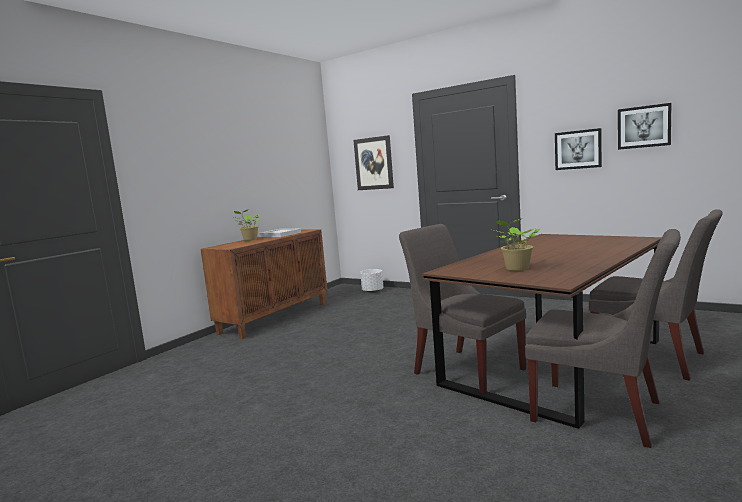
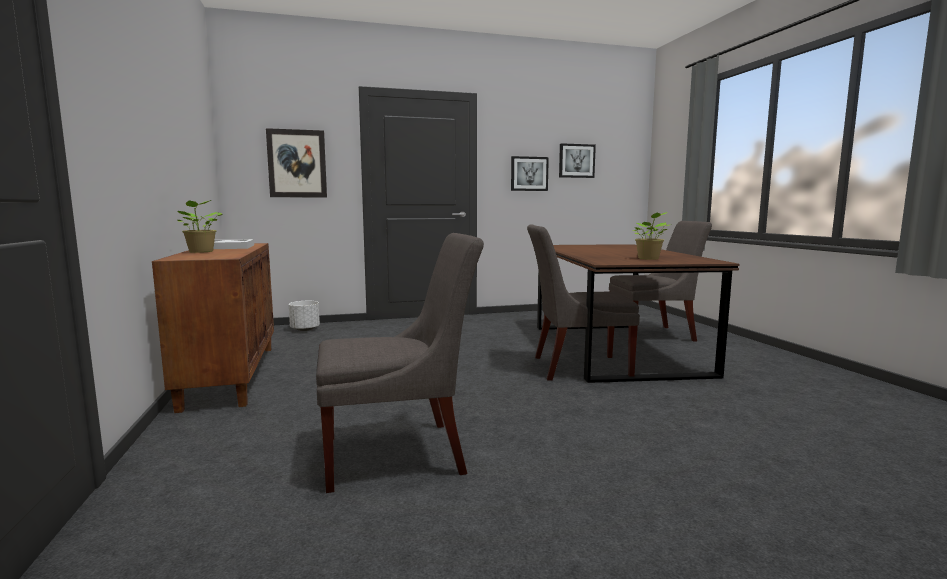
camera: 50 degrees left, 0 degrees up
(603, 413) = (711, 367): grey chair -> grey chair (400, 454)

